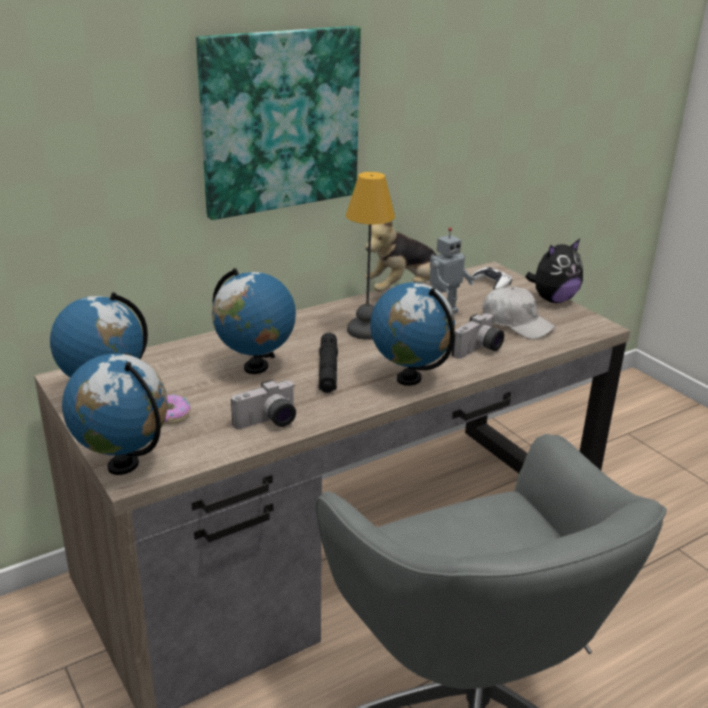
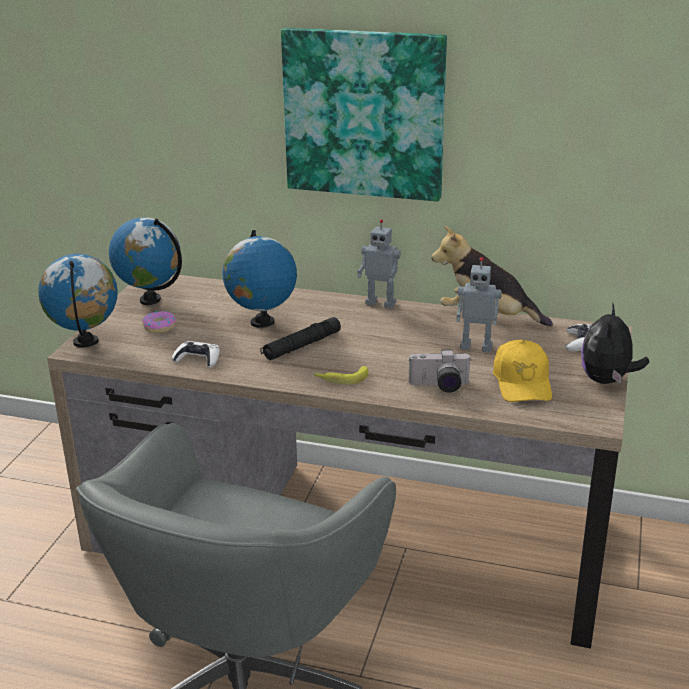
camera: 50 degrees right, 0 degrees up
(268, 423) = (198, 359): camera -> white game controller
(314, 311) = (381, 303): none -> toy robot
(365, 329) = (388, 331): table lamp -> none
(409, 379) = (341, 379): globe -> banana
(516, 323) = (522, 383): white cap -> yellow cap
(553, 299) = (607, 380): plush toy -> plush toy turned 90 degrees clockwise

